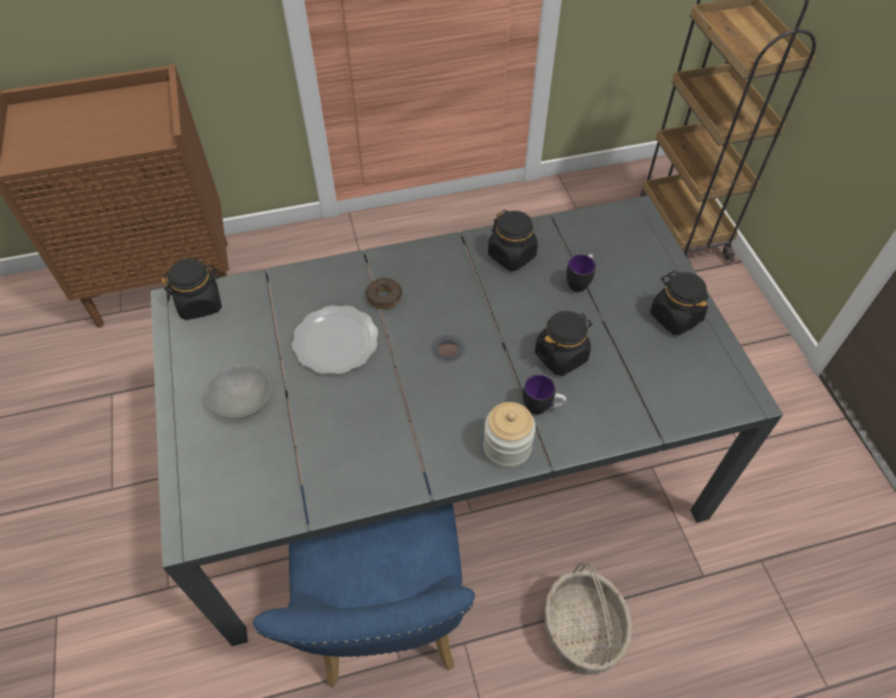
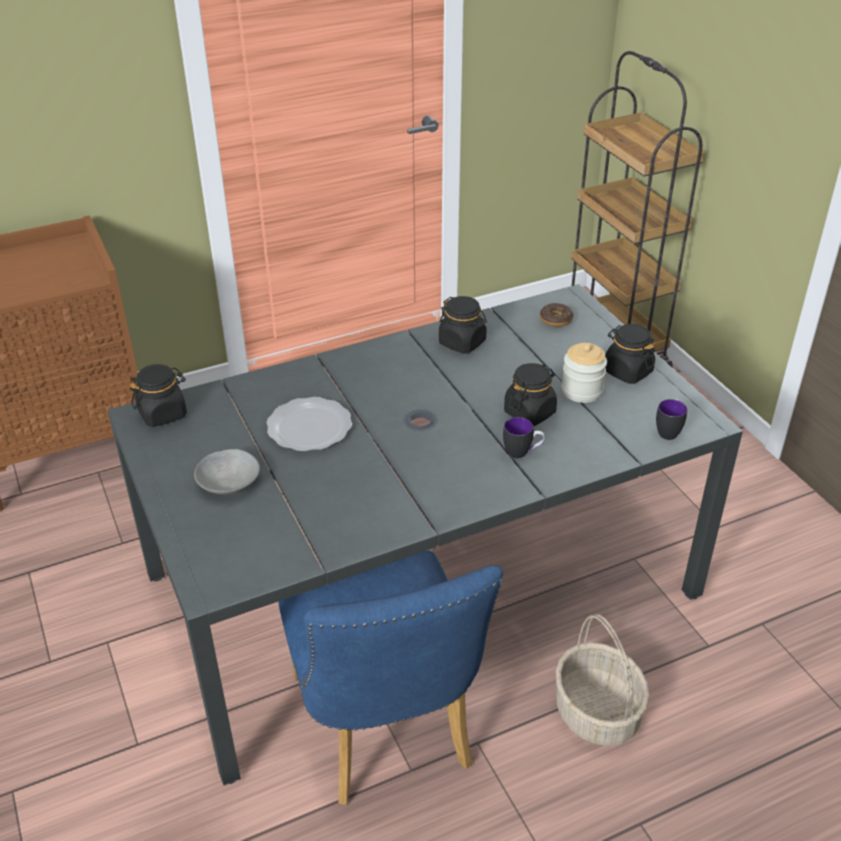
camera: 10 degrees left, 15 degrees down
(384, 297) = (347, 388): donut -> donut (556, 319)
(507, 447) = (497, 486): jar -> jar (582, 391)
(580, 282) = (532, 356): mug -> mug (669, 431)

